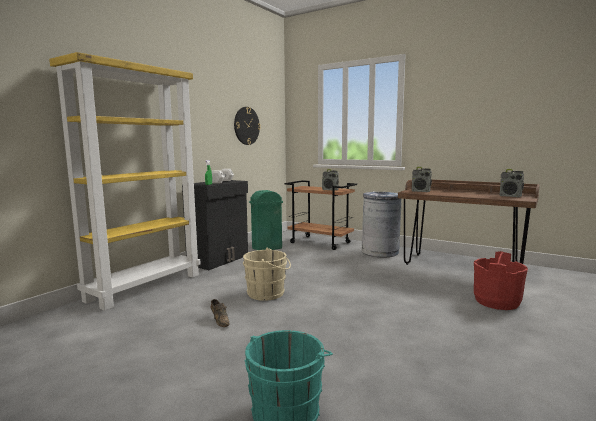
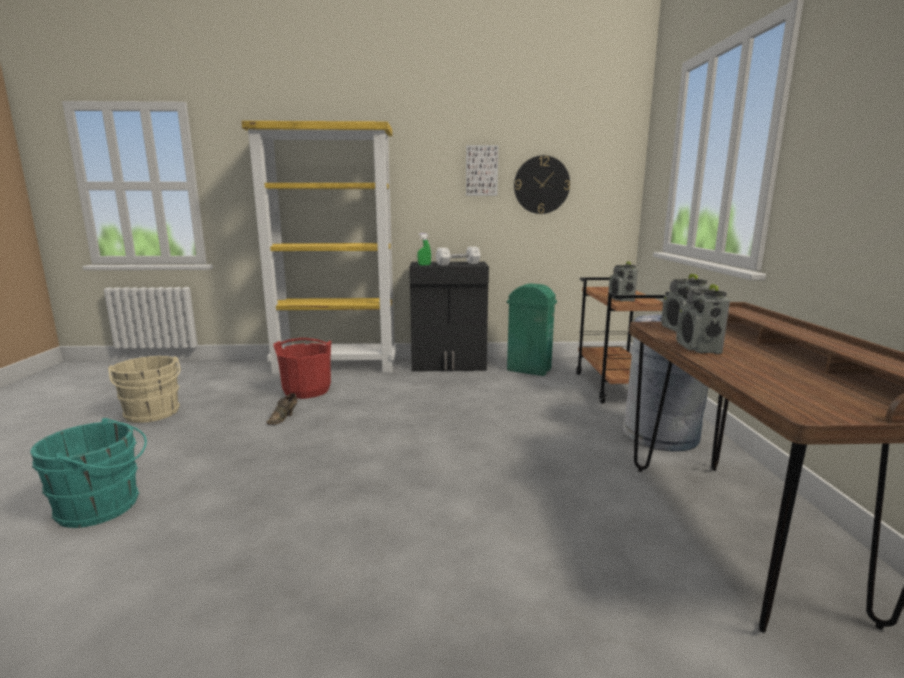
camera: 55 degrees right, 5 degrees up
(217, 114) = (481, 171): none -> picture
(268, 293) = (378, 415): beige bucket -> beige bucket (152, 414)
(496, 301) = (576, 613): red bucket -> red bucket (307, 390)
(510, 196) = (824, 394): radio -> radio (698, 348)

